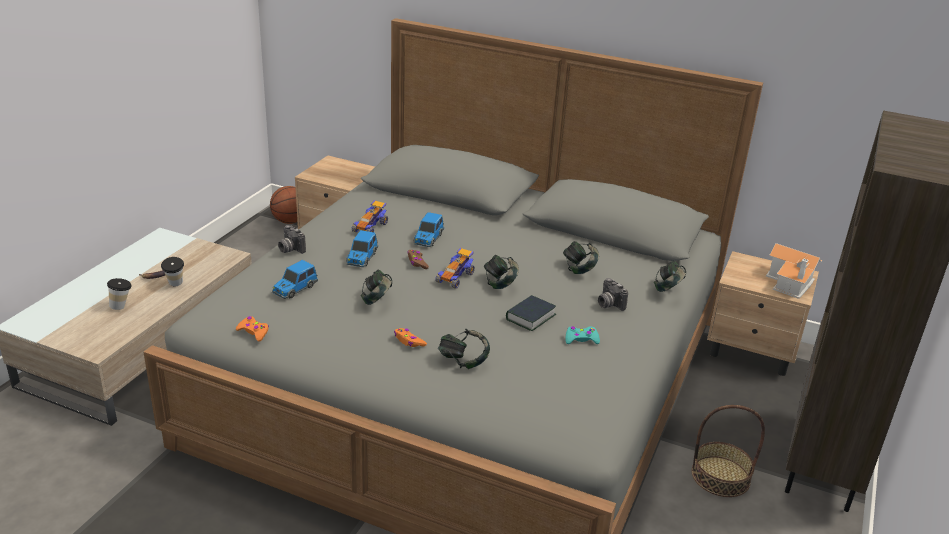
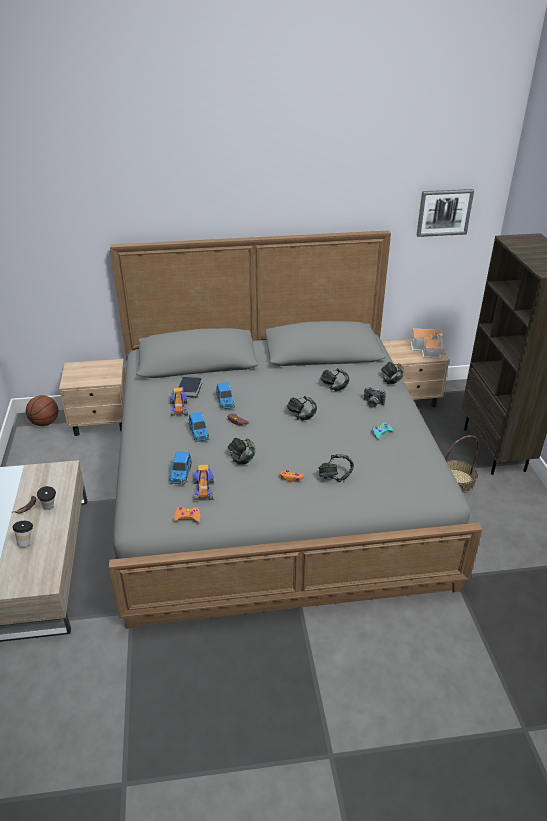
camera: 30 degrees left, 5 degrees up
(290, 249) = (143, 446): camera -> none
(455, 277) = (271, 422): toy car -> toy car (203, 489)
(530, 317) = (341, 430): book -> book (189, 390)
(859, 75) = (444, 212): none -> picture

